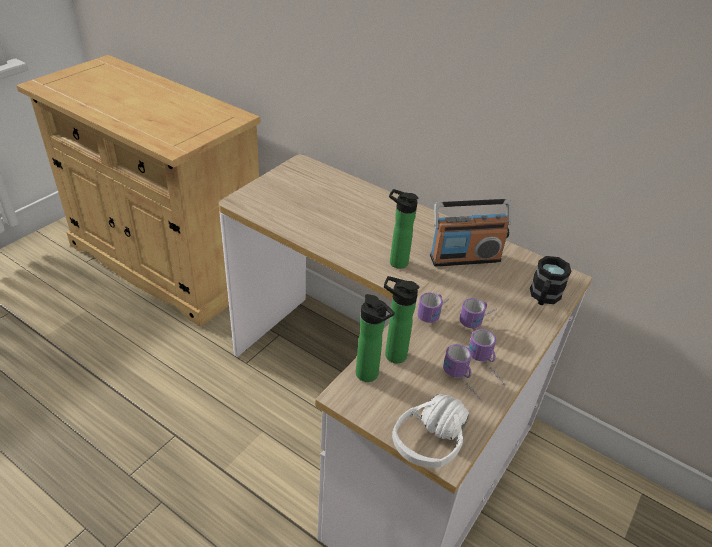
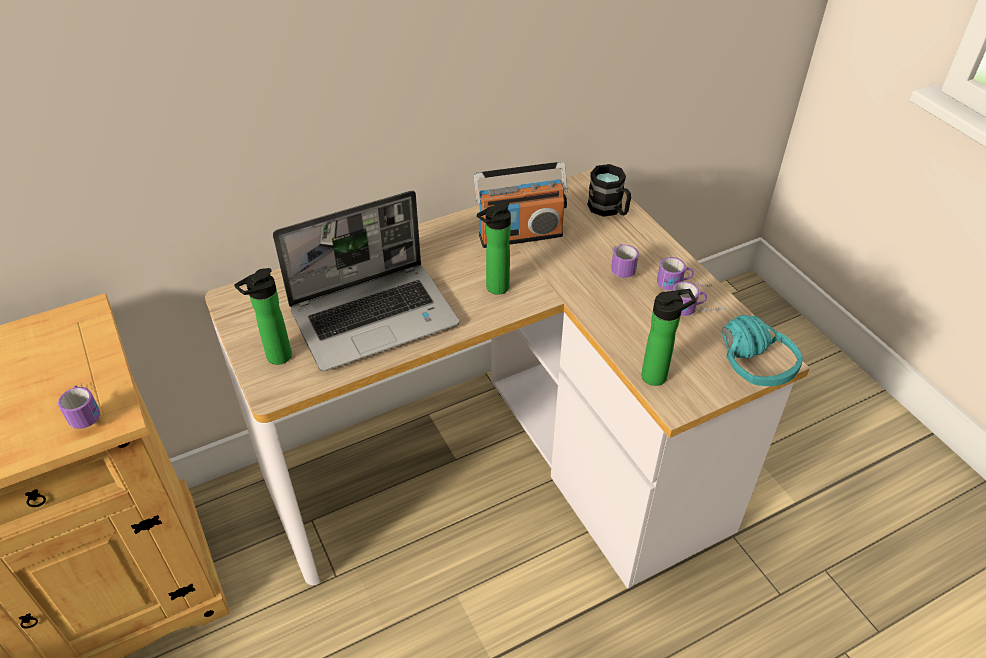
camera: 60 degrees left, 5 degrees up
(327, 218) = (375, 316): none -> laptop
(392, 354) = (635, 347): bottle -> bottle (275, 358)
(435, 313) = (592, 292): mug -> mug (86, 410)
(442, 448) = (766, 359): white headphones -> turquoise headphones
(464, 258) = (520, 235): radio -> radio turned 60 degrees clockwise

